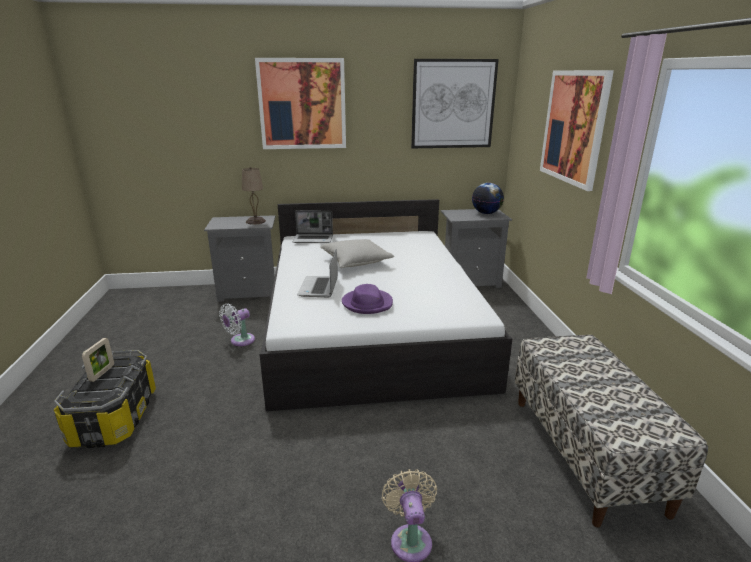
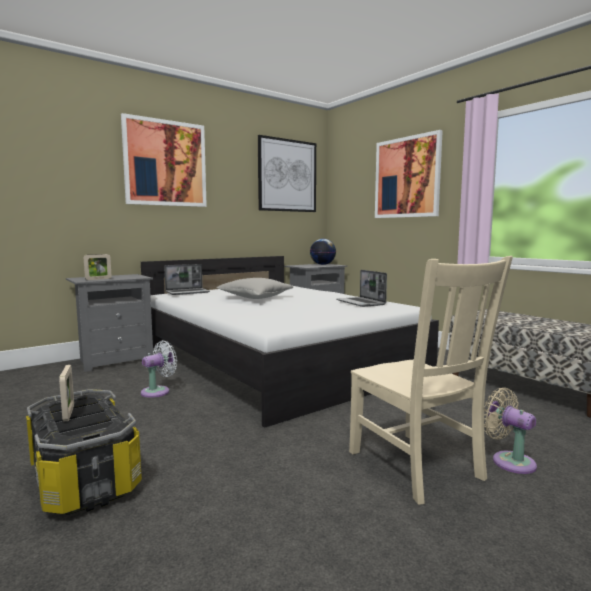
camera: 30 degrees left, 15 degrees down
(228, 225) = (98, 279): none -> picture frame
(240, 341) = (158, 391): white fan -> white fan turned 150 degrees counterclockwise
(255, 221) = (125, 276): beige table lamp -> none
(319, 288) = (254, 310): laptop -> laptop (361, 303)
(322, 506) = (417, 467): none -> beige chair
(367, 303) = (316, 311): purple hat -> none

